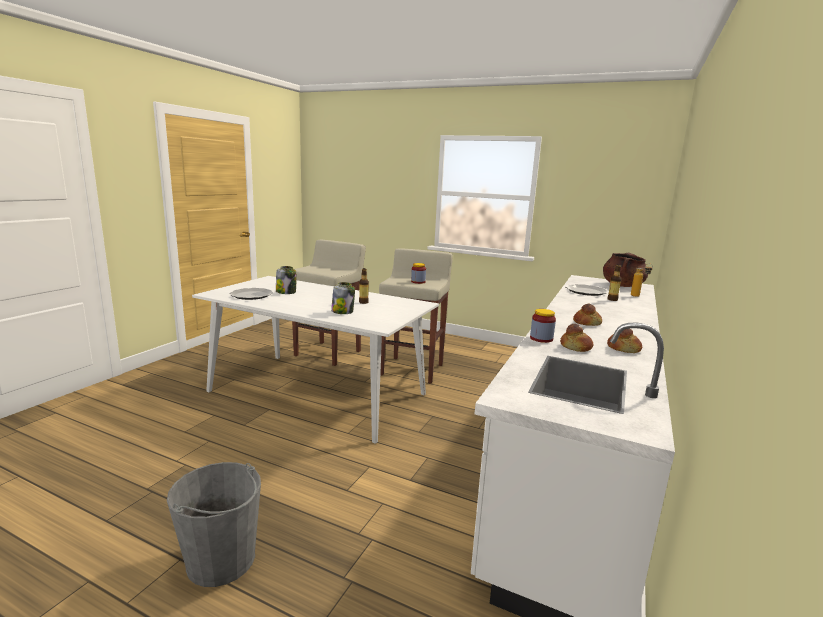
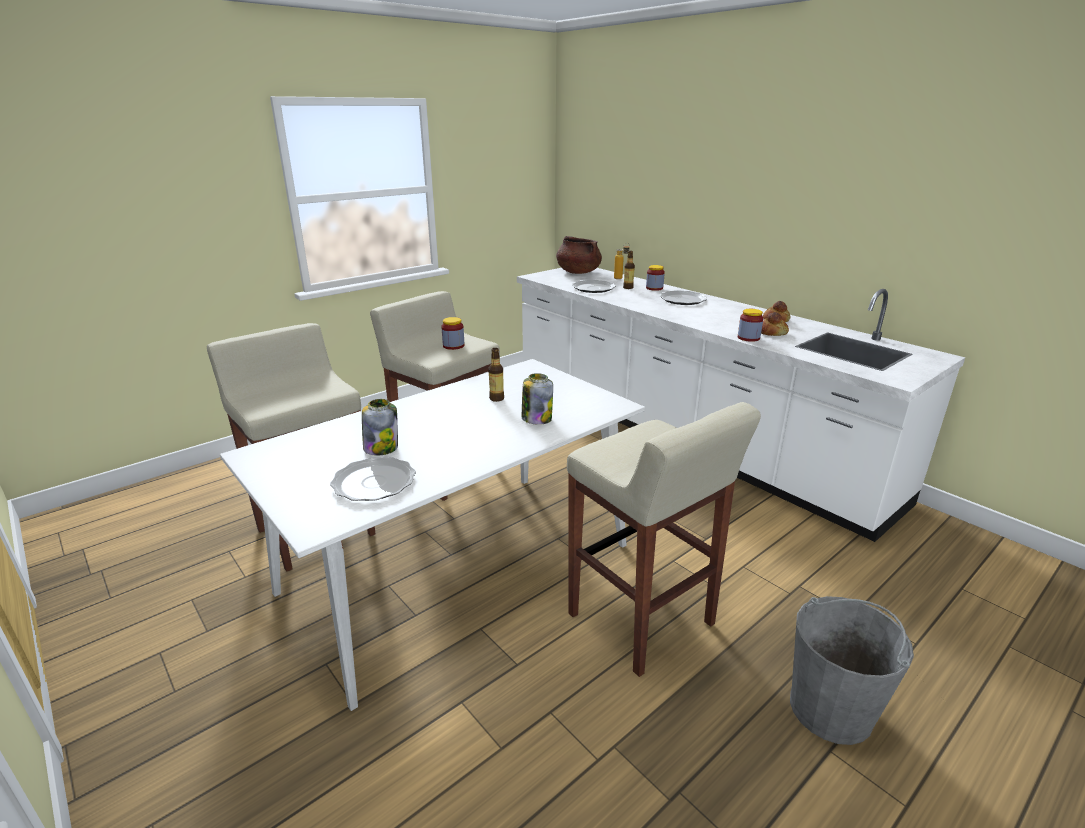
camera: 65 degrees left, 10 degrees up
(294, 461) = (642, 621): none -> beige stool
(586, 322) = (702, 313): bread -> none
(616, 316) = (683, 300): none -> plate
(631, 306) = (654, 288): none -> jar

